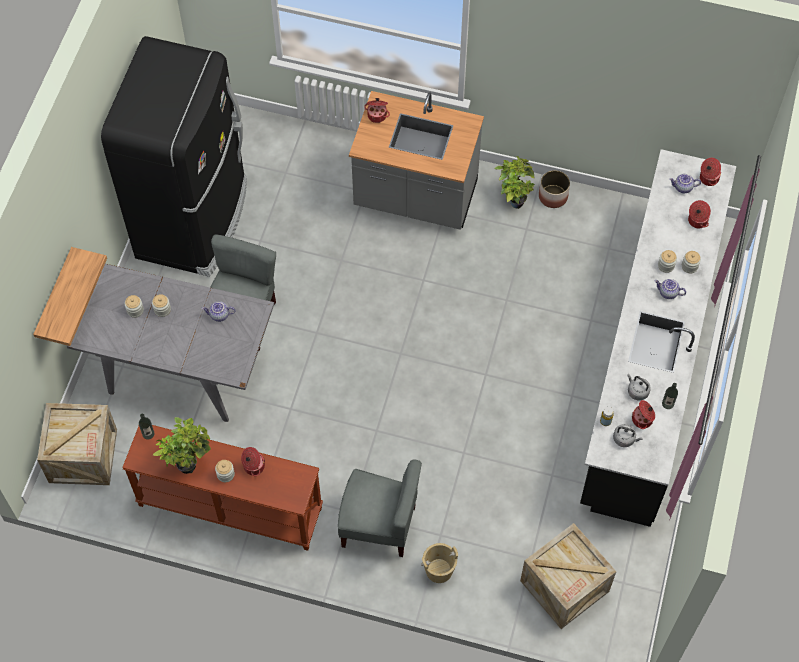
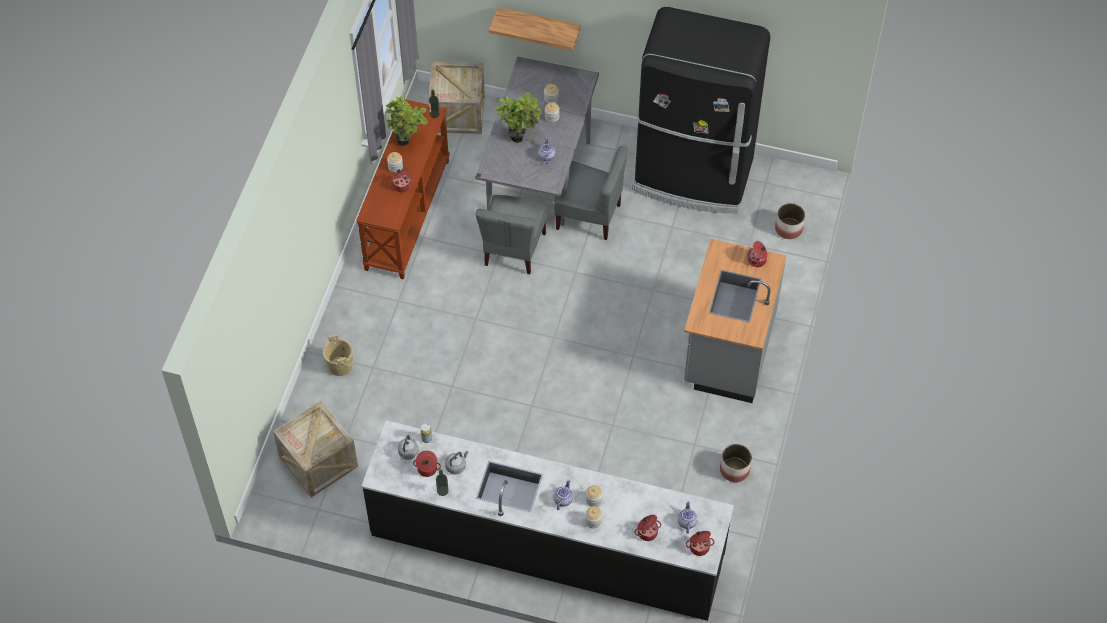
camera: 90 degrees right, 5 degrees down
(268, 137) = (789, 228): none -> planter
(379, 525) = (384, 321): grey chair -> grey chair (513, 249)
(513, 200) = (727, 434): potted plant -> potted plant (520, 136)

